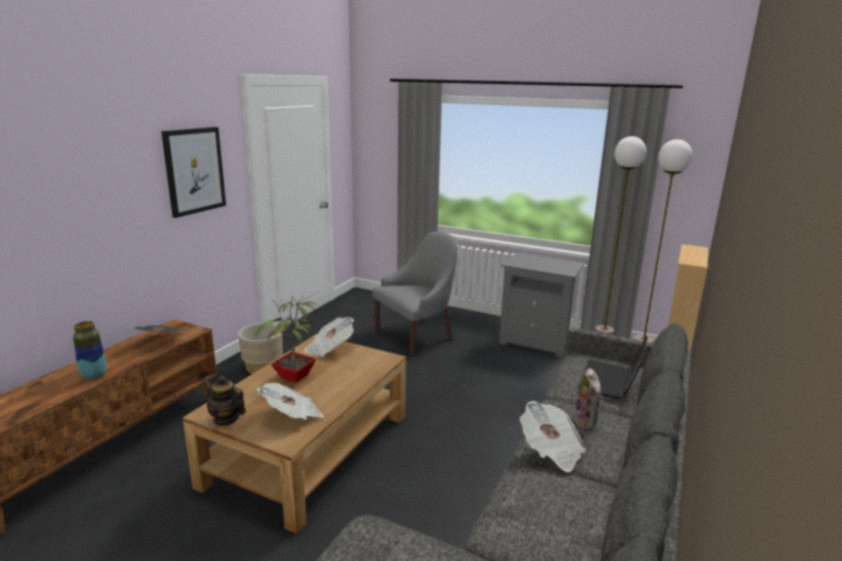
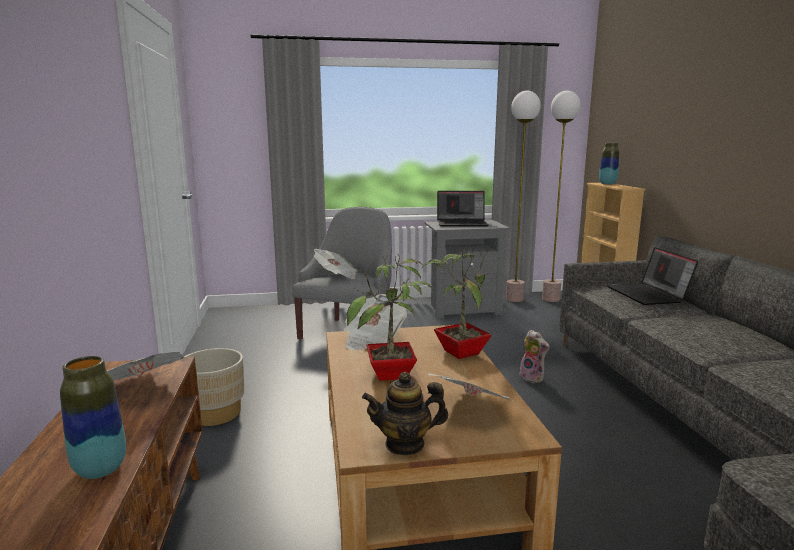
camera: 35 degrees left, 5 degrees down
(194, 171) = (93, 113): picture -> none
(361, 377) = (460, 352): none -> potted plant
(543, 262) = (462, 223): none -> laptop
(551, 450) = (725, 348): newspaper -> newspaper (336, 275)
(587, 422) = (697, 323): plush toy -> plush toy (533, 378)
(693, 251) = (607, 184): none -> vase

